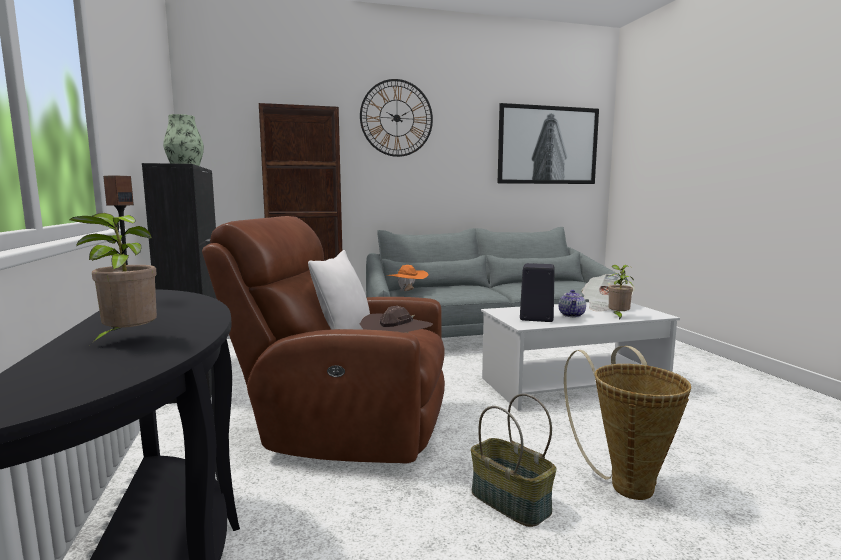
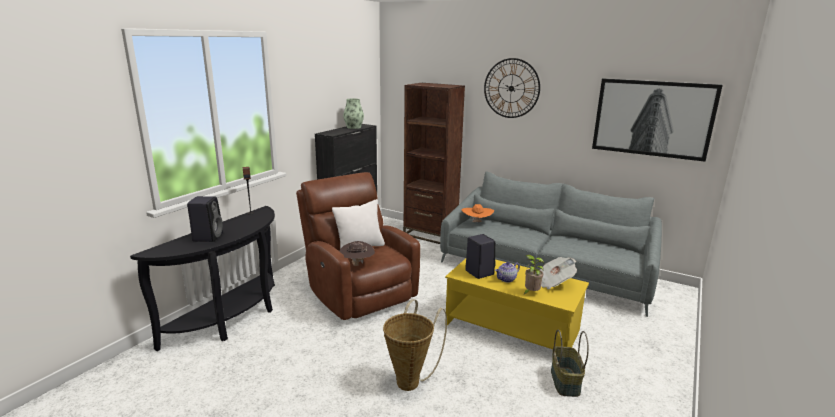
camera: 45 degrees right, 10 degrees up
(127, 341) = (208, 237): potted plant -> black speaker
(509, 502) = (353, 356): basket -> basket (564, 381)
(574, 384) = (512, 327): white coffee table -> yellow coffee table

